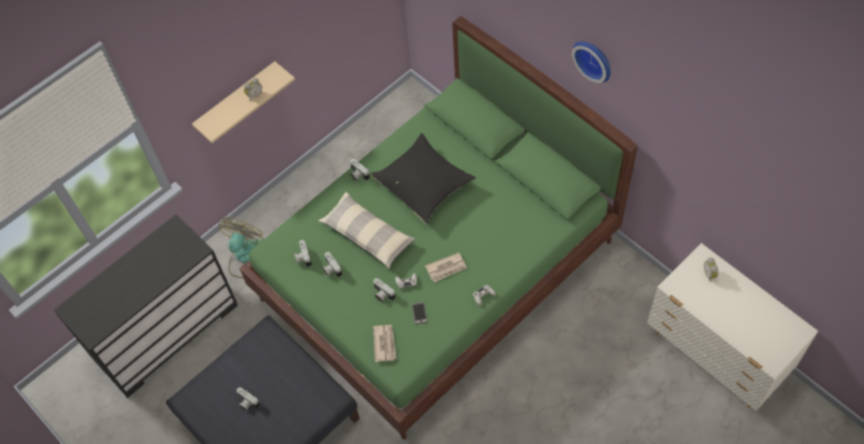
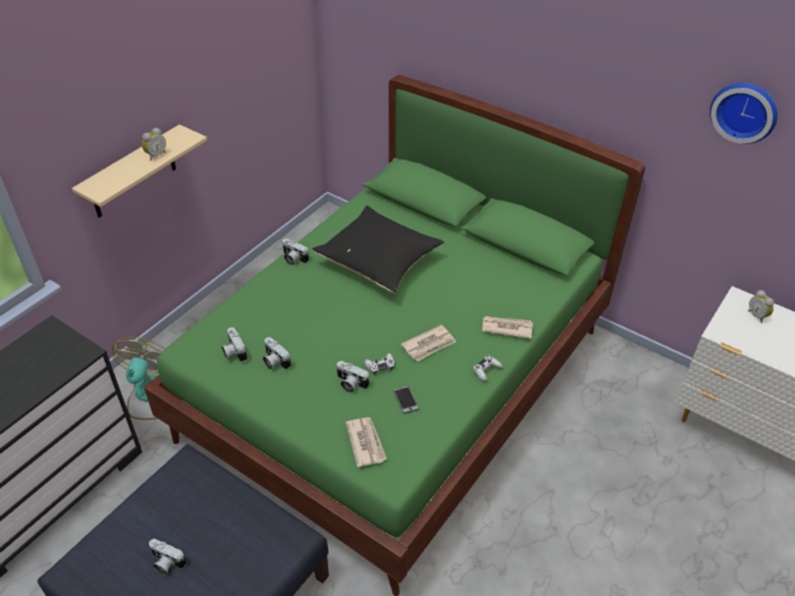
camera: 15 degrees left, 15 degrees down
(368, 235) = (317, 319): pillow -> none
(509, 260) = (506, 328): none -> newspaper
(594, 59) = (586, 57): wall clock -> wall clock (745, 111)

